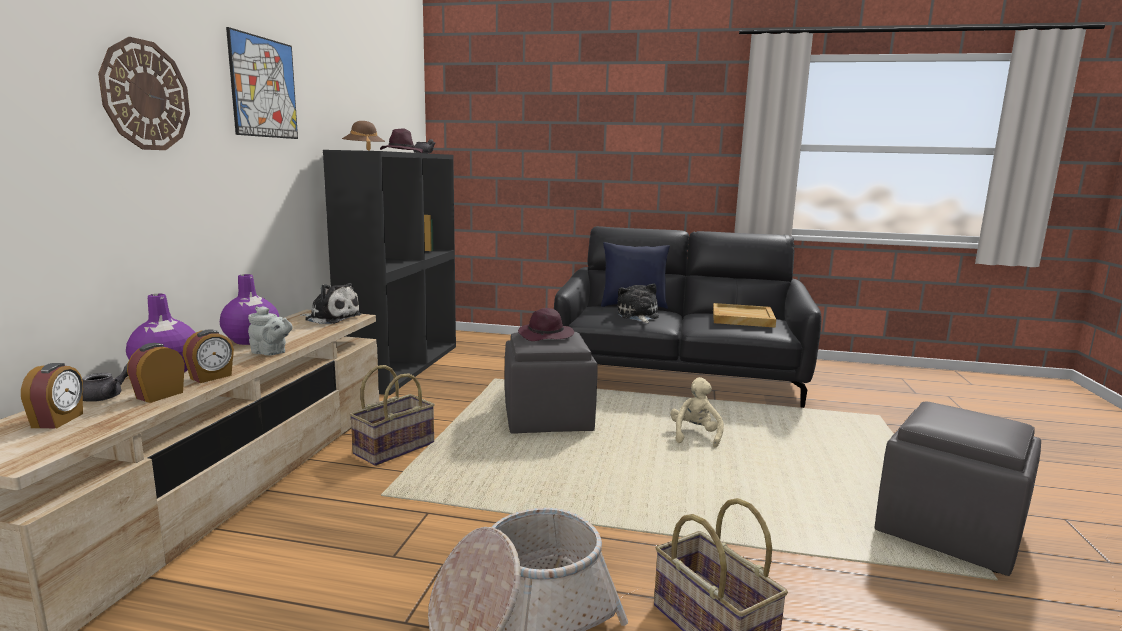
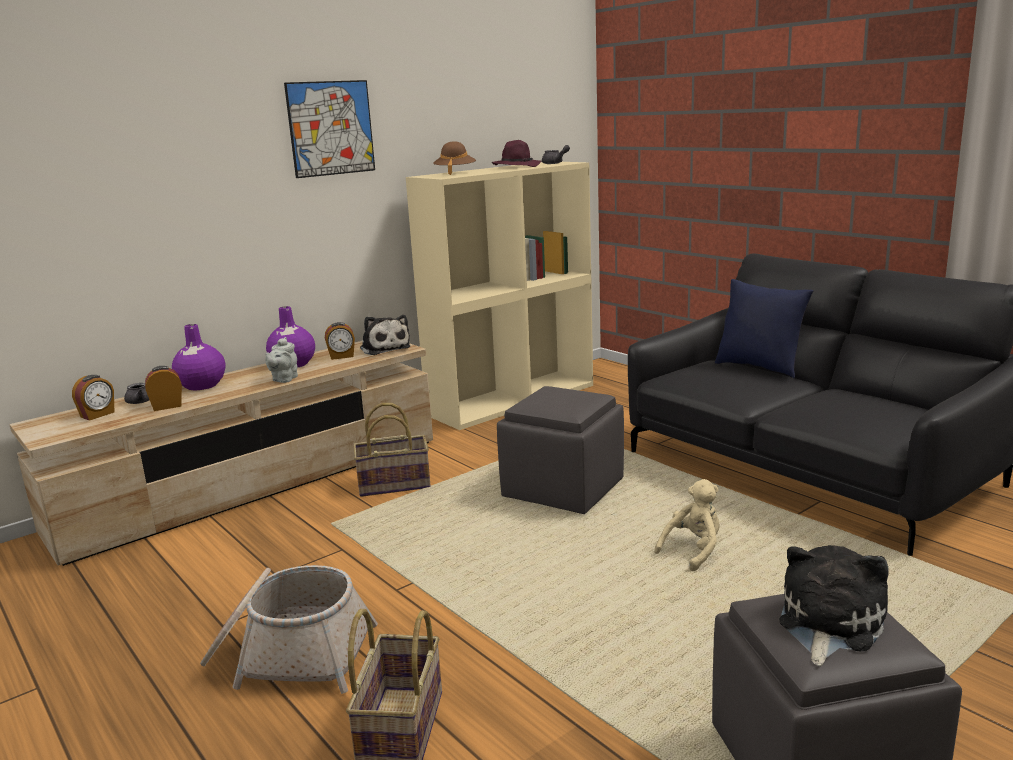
camera: 40 degrees right, 5 degrees up
(145, 95) = (198, 161): wall clock -> none
(211, 377) = (215, 396): alarm clock -> alarm clock (341, 356)
(271, 353) = (284, 379): grey teapot -> grey teapot turned 45 degrees clockwise
(402, 365) = (512, 399): black bookcase -> beige bookcase
(546, 336) = (560, 396): purple hat -> none
(638, 316) = (729, 384): plush toy -> plush toy (827, 624)
(742, 318) = (867, 408): beige tray -> none

